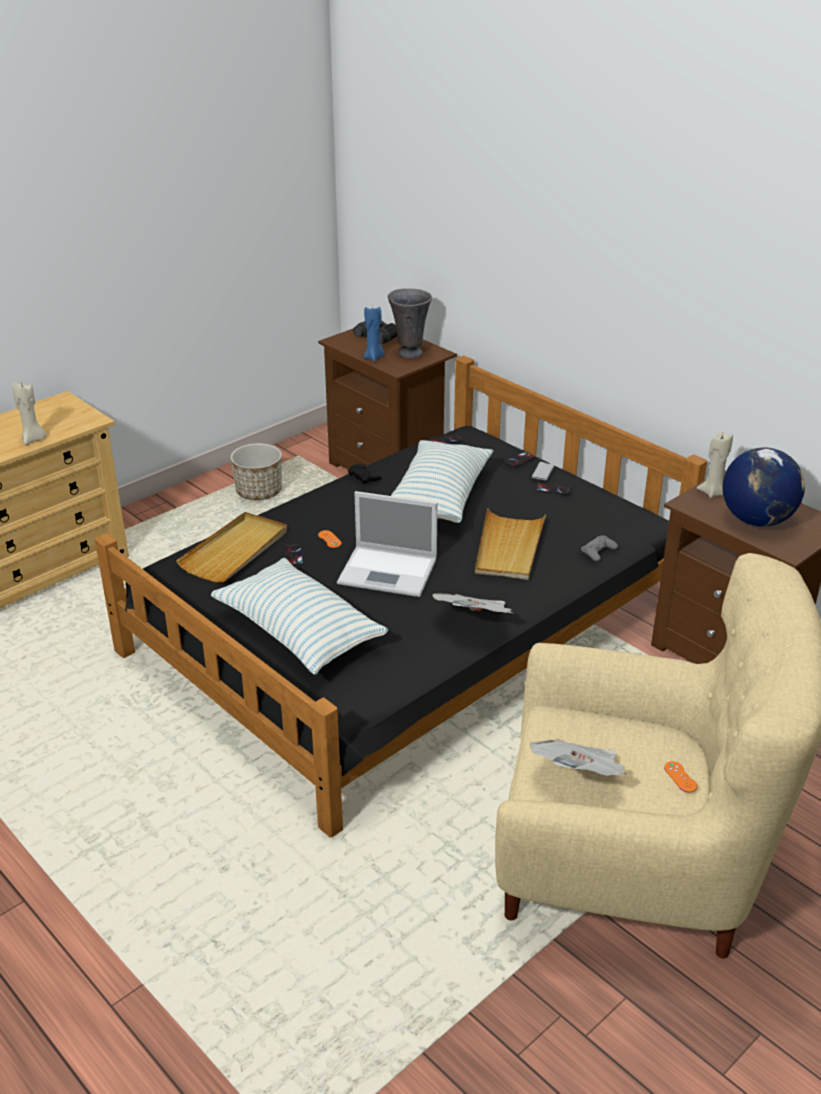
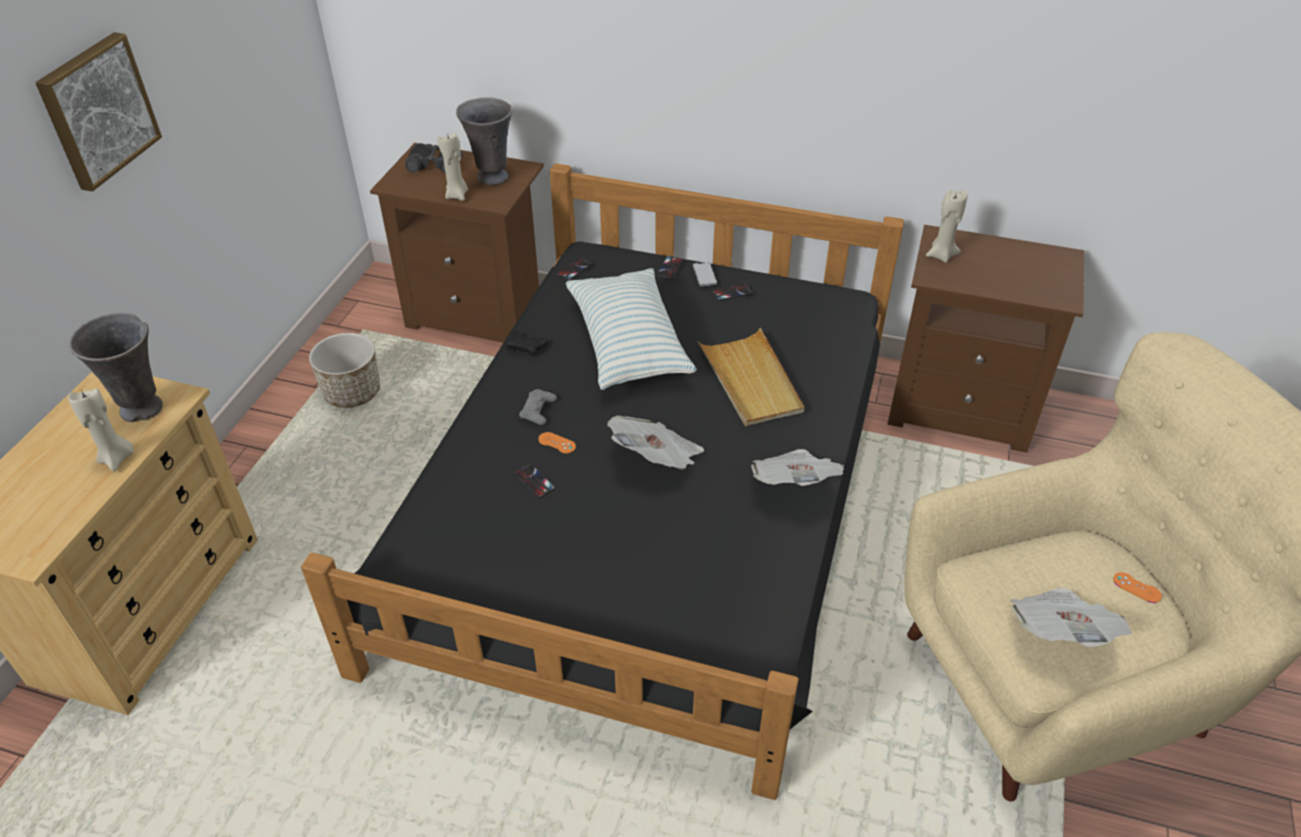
camera: 30 degrees left, 10 degrees up
(69, 420) = (143, 410): none -> grey vase
(120, 223) = (97, 110): none -> picture
(235, 550) = (461, 502): beige tray -> none
(299, 632) = (627, 582): pillow -> none
(374, 358) = (457, 195): blue candle -> beige candle
(389, 571) = (657, 459): laptop -> newspaper
(598, 551) = (836, 352): grey game controller -> grey game controller (538, 410)
(756, 520) = (1005, 273): globe -> none

